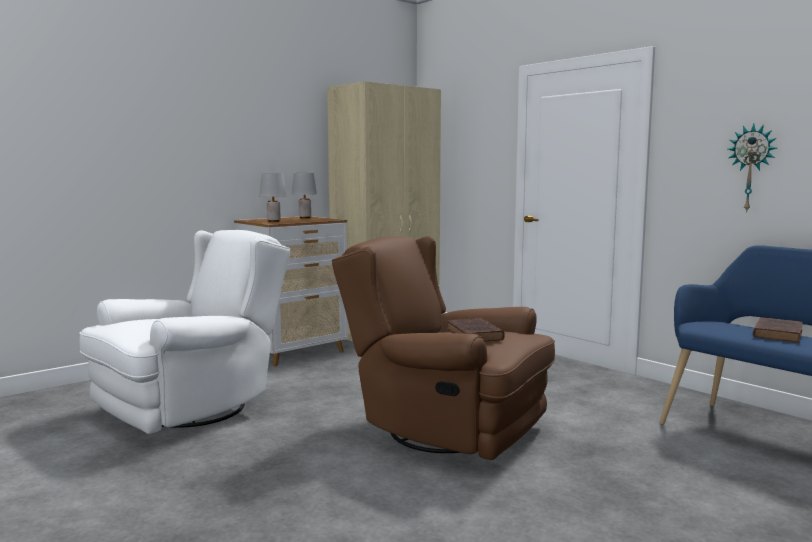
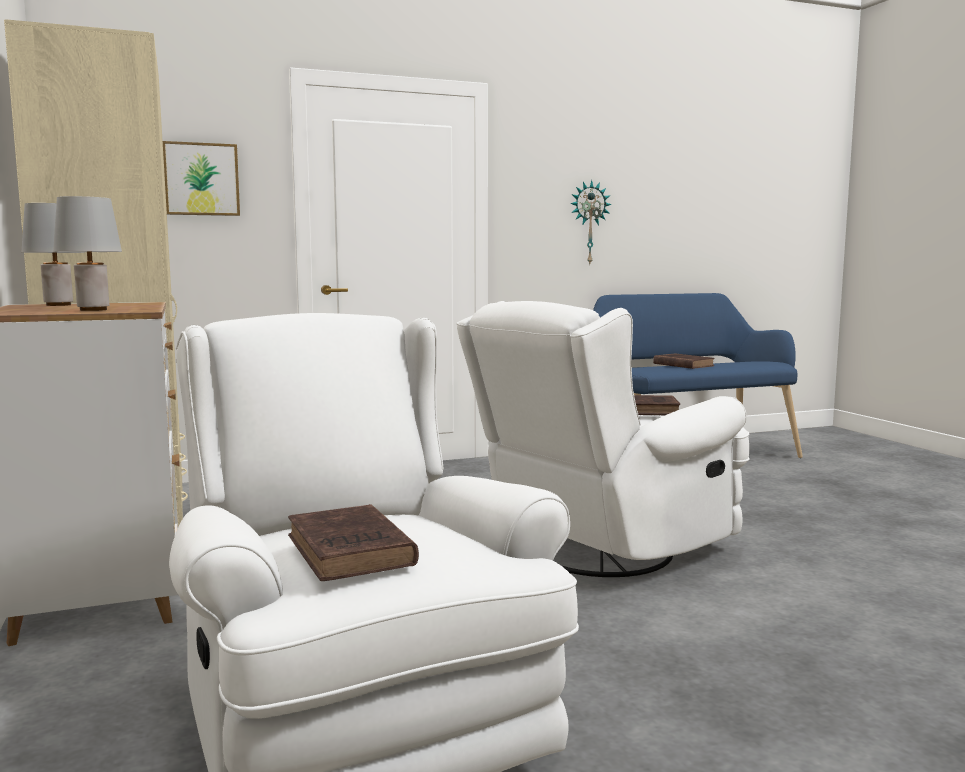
camera: 70 degrees left, 0 degrees up
(135, 320) = (351, 552): none -> brown book
(446, 431) = (603, 549): brown armchair -> white armchair
(474, 145) = (201, 179): none -> picture

